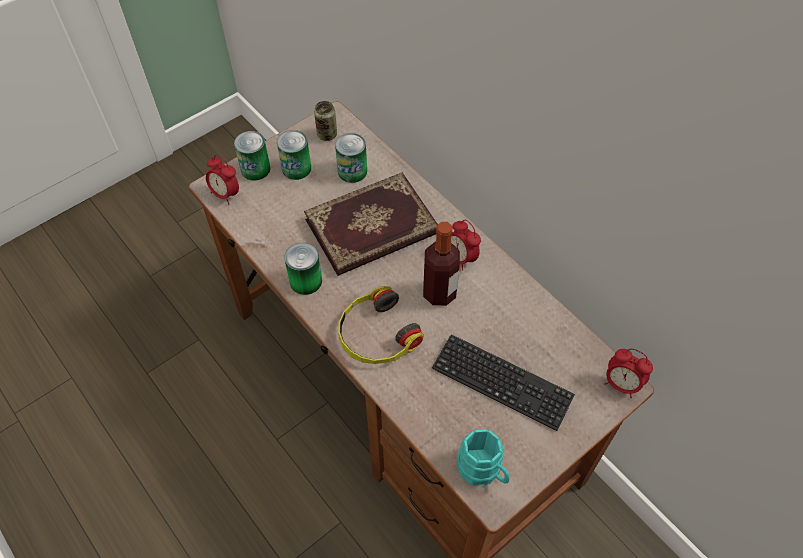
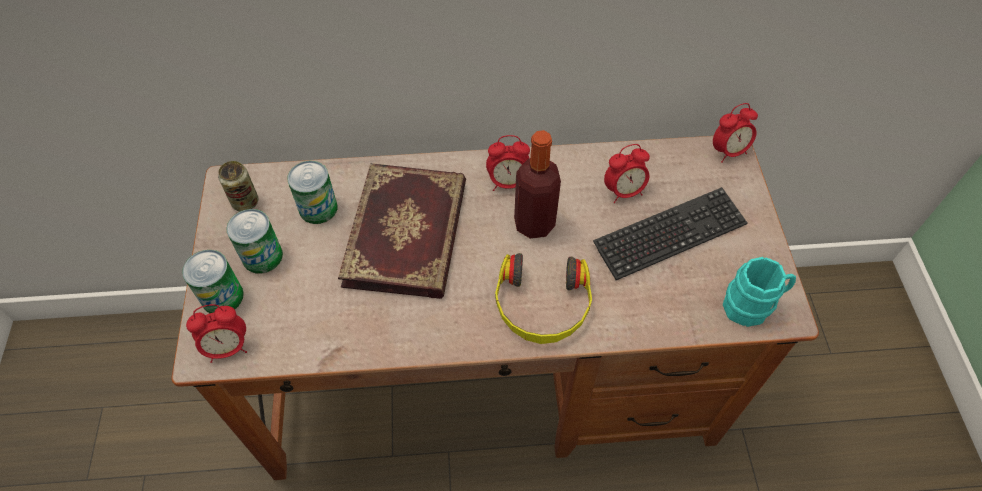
camera: 55 degrees left, 0 degrees up
(306, 281) = (422, 332): can -> none
(515, 332) = (623, 192): none -> alarm clock

